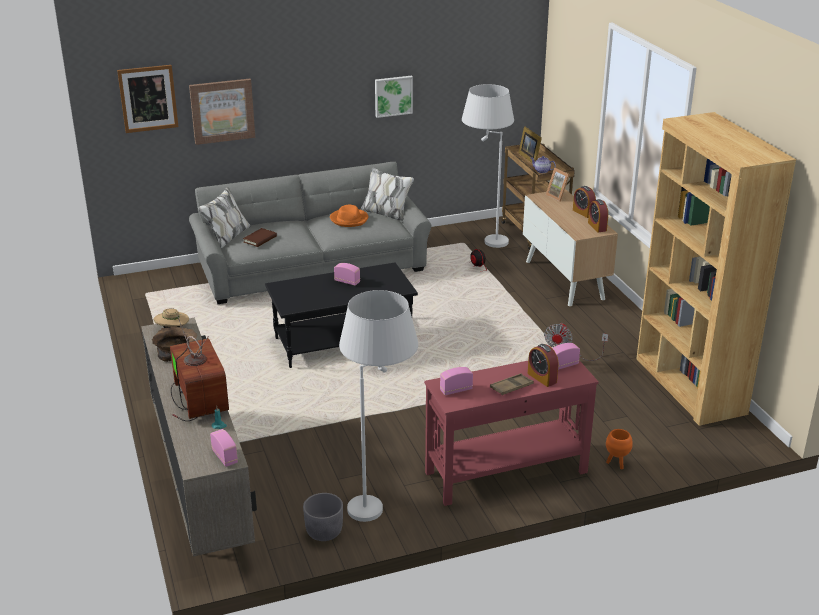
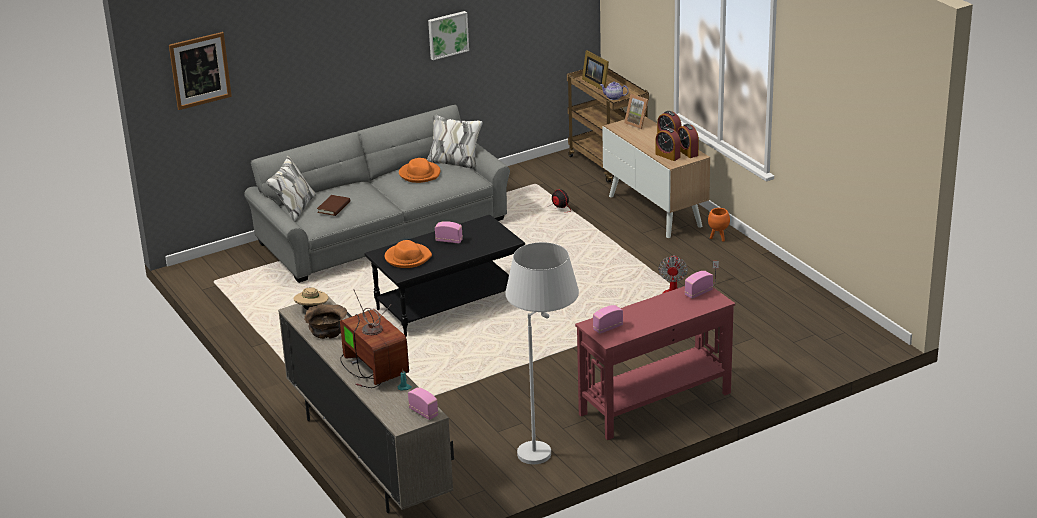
camera: 10 degrees left, 0 degrees up
(222, 111) = (275, 73): picture -> none
(302, 293) = (407, 257): none -> orange hat
(324, 532) = (503, 478): grey planter -> none
(483, 240) = (555, 178): white floor lamp -> none
(511, 387) = (657, 318): brown tray -> none
(542, 378) = (683, 306): alarm clock -> alarm clock (667, 155)
(616, 464) = (755, 381): orange planter -> orange planter (718, 238)
(689, 386) = (806, 301): brown bookcase -> none

